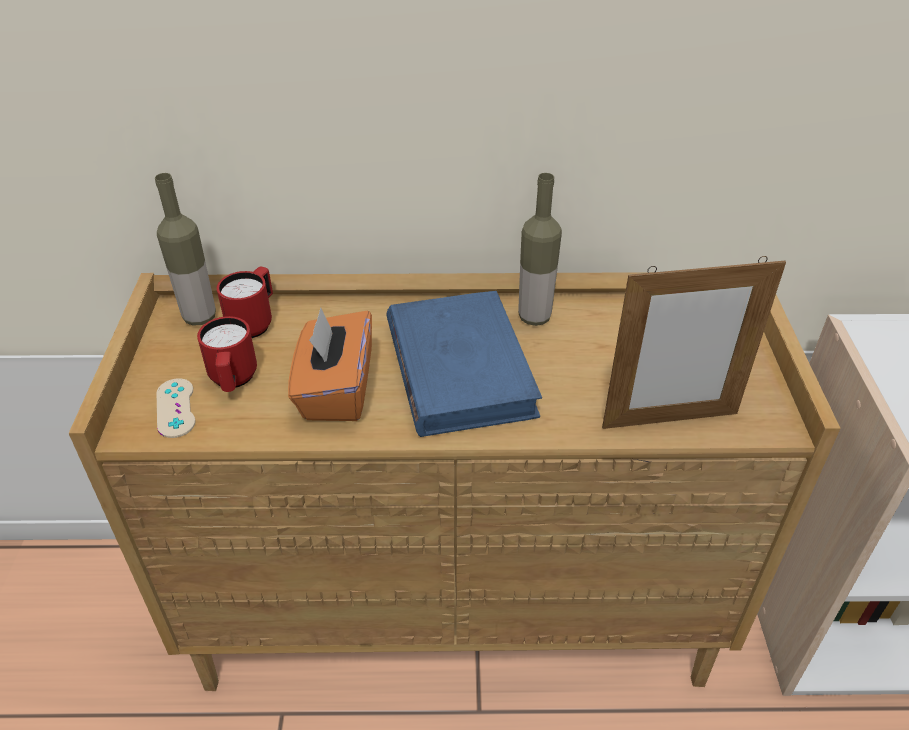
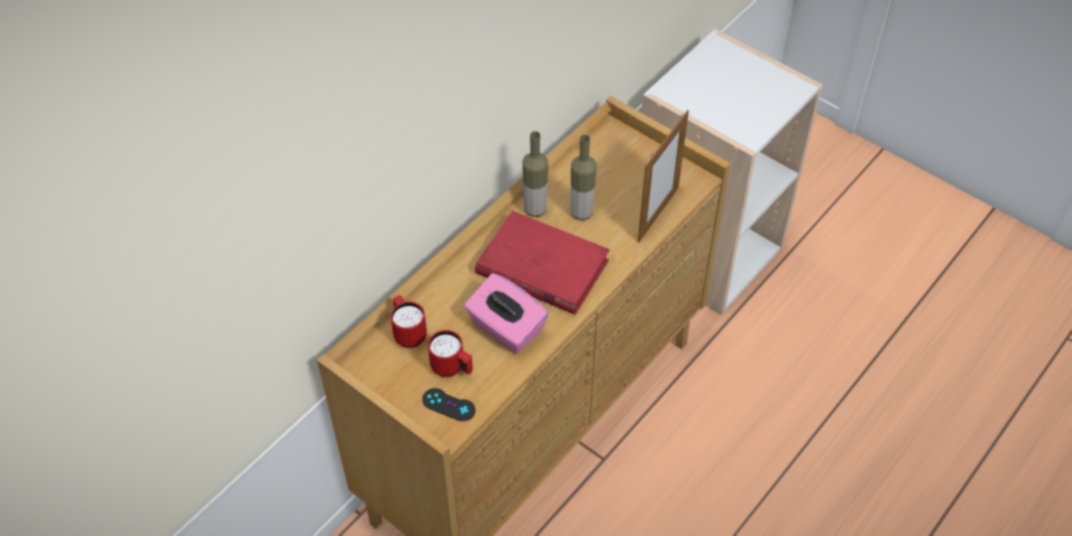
camera: 50 degrees left, 10 degrees up
(176, 408) = (448, 405): beige game controller -> black game controller
(199, 317) = (374, 356): bottle -> bottle (581, 213)
(336, 390) = (506, 328): orange tissue box -> pink tissue box
(459, 368) = (541, 267): blue book -> red book

